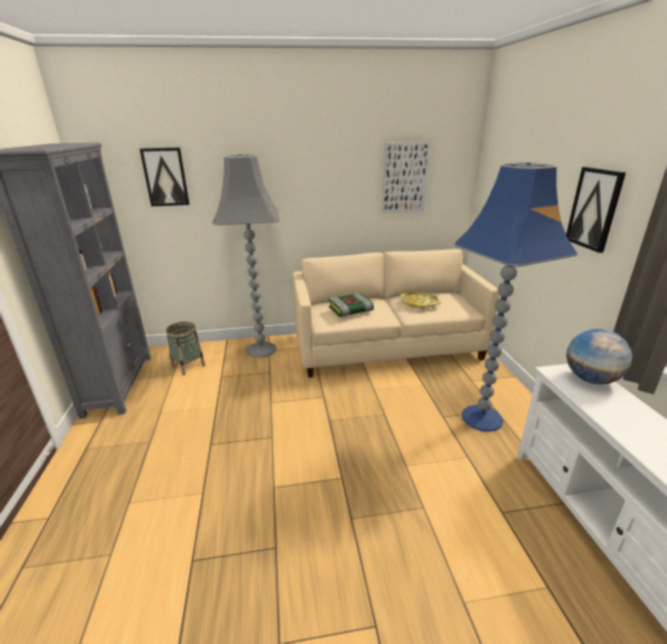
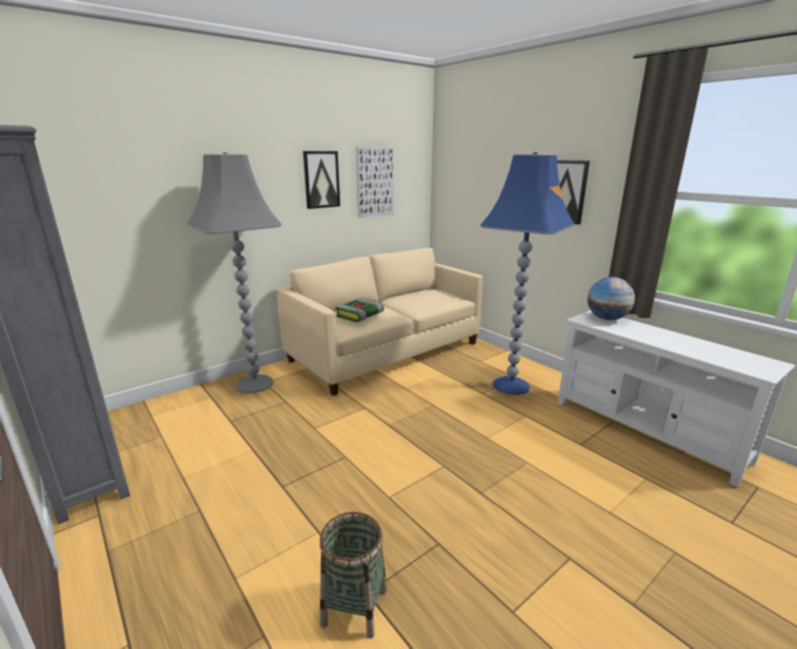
camera: 30 degrees left, 5 degrees down
(165, 177) = (113, 182): picture -> picture (321, 179)
(188, 366) = (174, 422): basket -> basket (354, 606)
(419, 303) = (416, 300): yellow tray -> none

